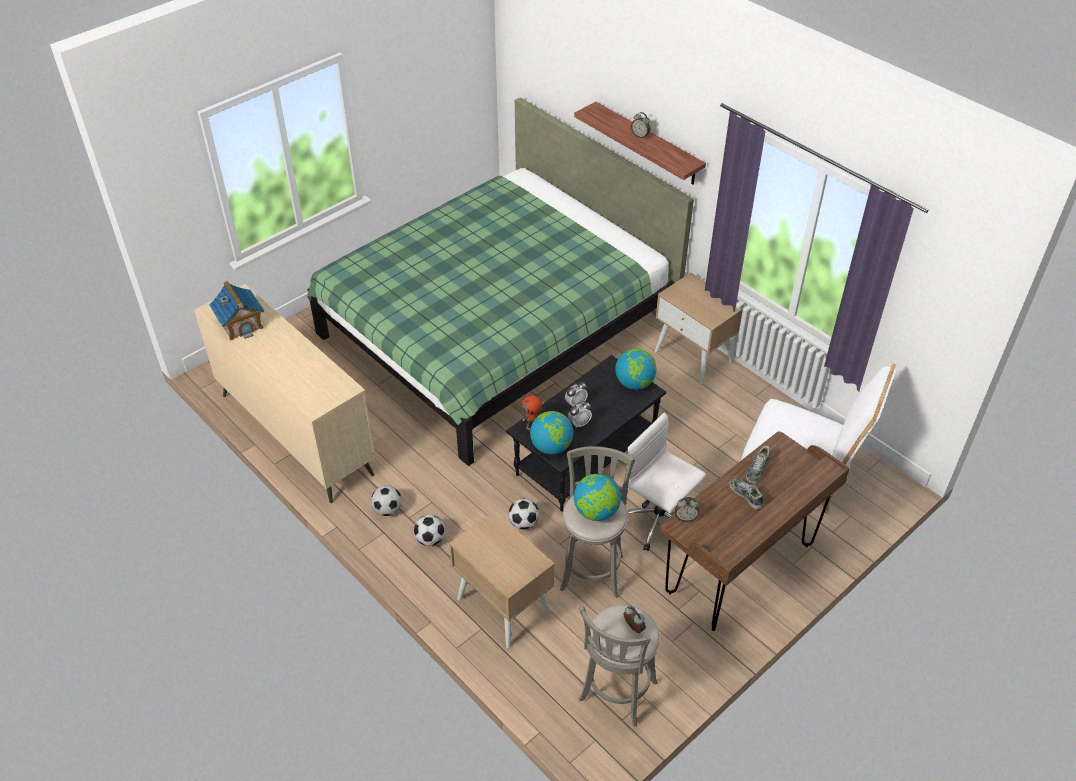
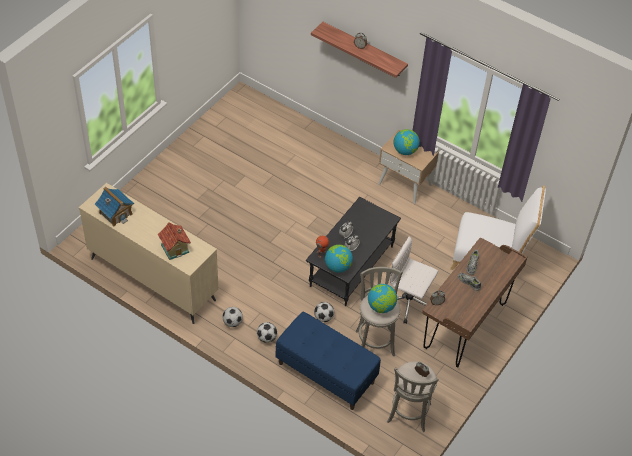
camera: 15 degrees left, 5 degrees up
(306, 381) = (175, 248): none -> toy house
(495, 329) = (266, 182): green bed -> none
(503, 606) = (325, 373): beige nightstand -> blue bench
(634, 383) = (379, 215): globe -> globe (405, 151)

